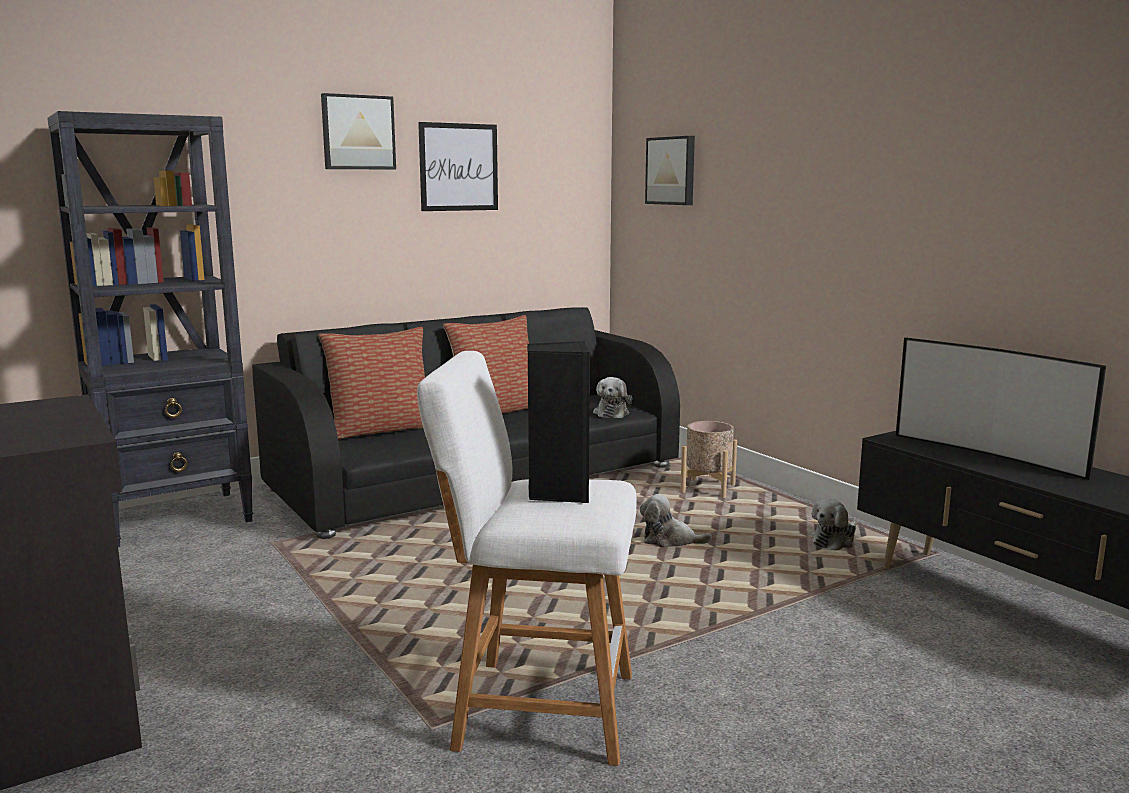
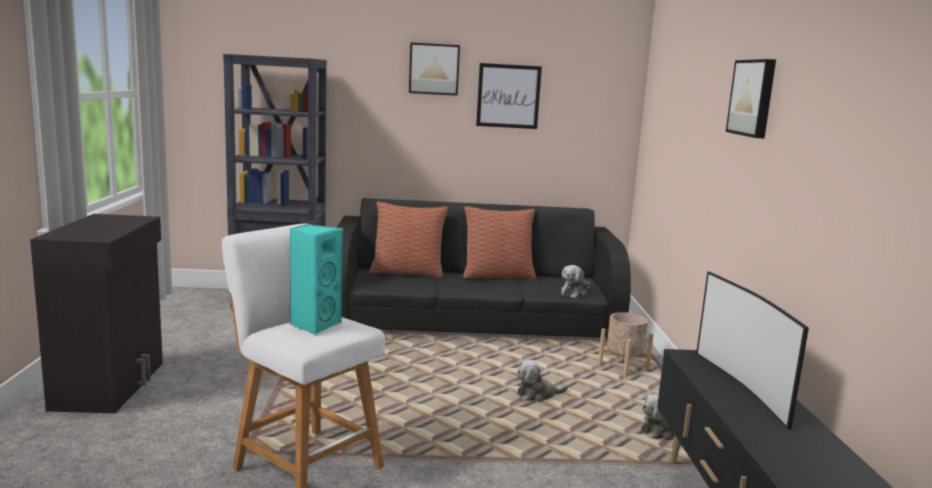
camera: 30 degrees right, 0 degrees up
(558, 492) = (314, 325): black speaker -> turquoise speaker
(669, 541) = (537, 395): plush toy -> plush toy turned 60 degrees counterclockwise
(672, 171) = (665, 109): picture -> picture (753, 98)

